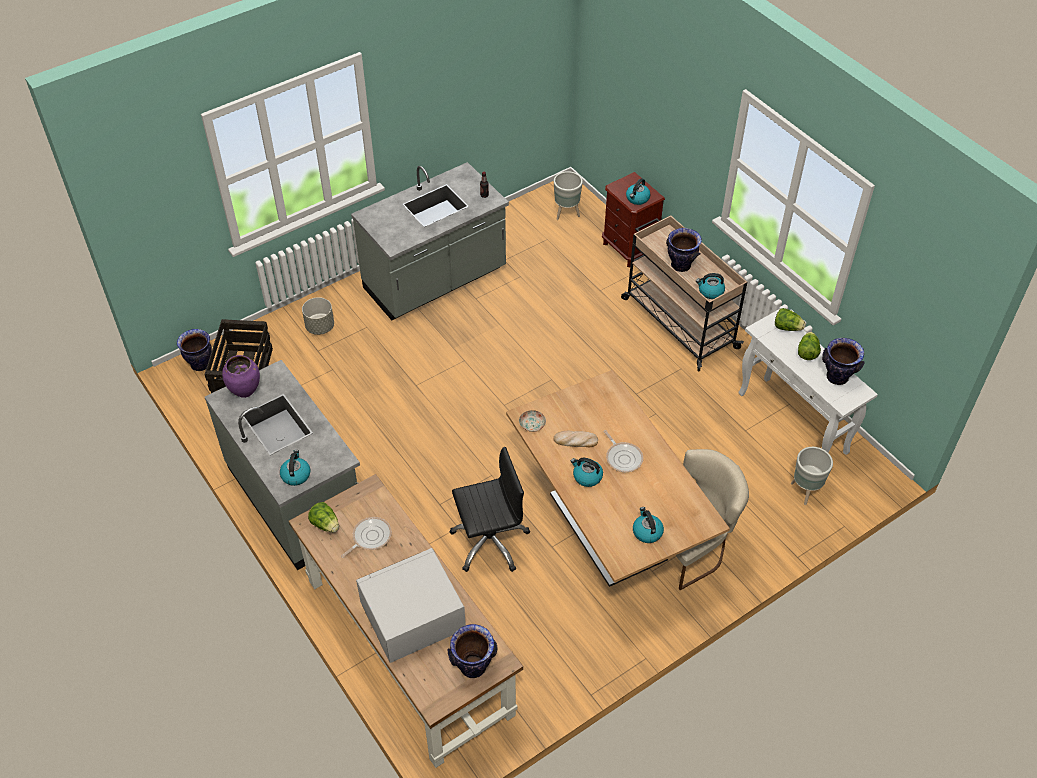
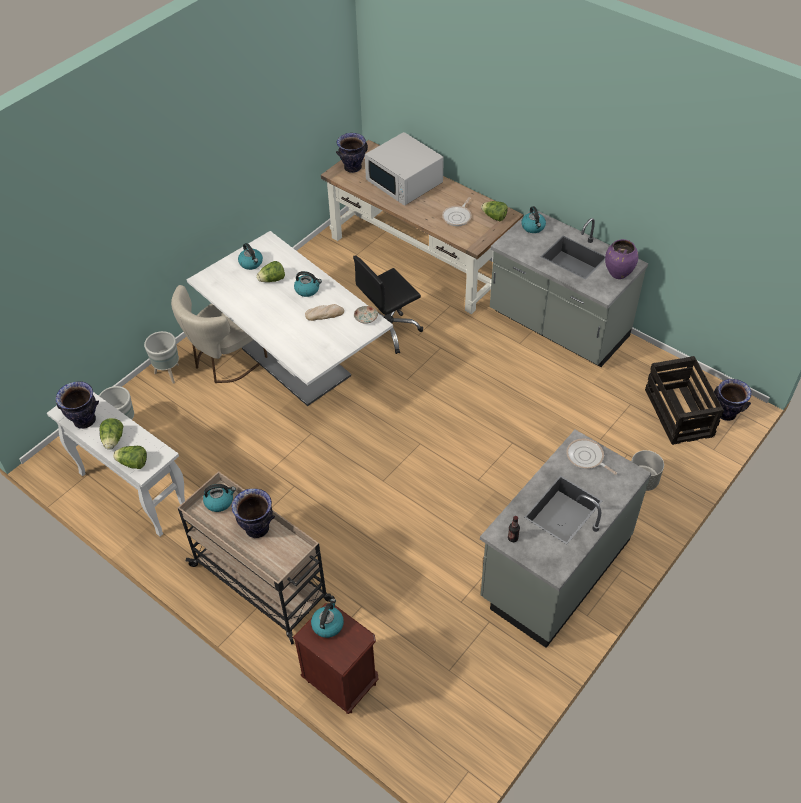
camera: 165 degrees right, 0 degrees up
(411, 617) = (404, 182): white microwave -> white microwave turned 90 degrees clockwise
(567, 213) = (437, 724): grey planter -> grey planter (168, 374)
(607, 526) = (296, 362): brown dining table -> white dining table
(623, 457) = (280, 310): frying pan -> frying pan (586, 457)
(625, 501) = (272, 280): none -> lettuce

